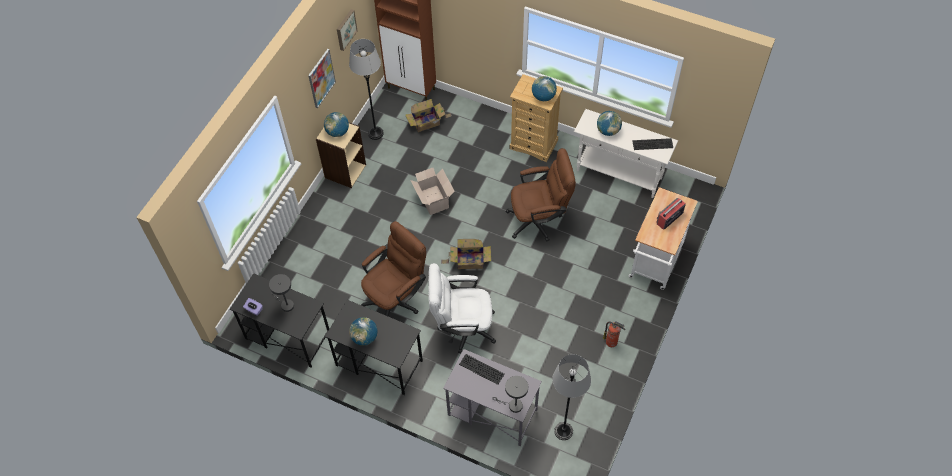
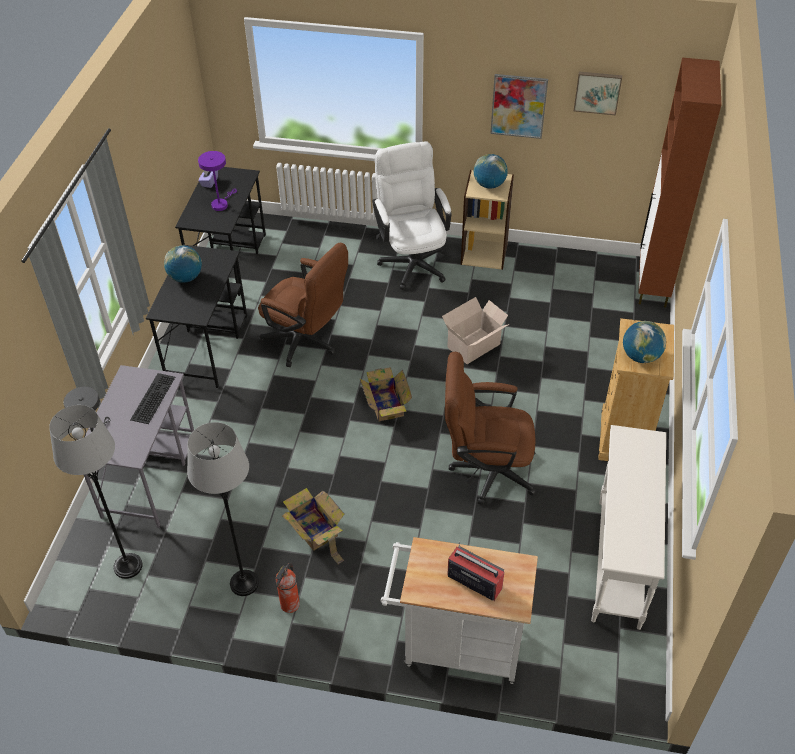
camera: 75 degrees right, 10 degrees down
(285, 304) = (221, 204): grey table lamp -> purple table lamp
(375, 133) = (558, 267): grey floor lamp -> grey floor lamp (244, 583)
(427, 122) = (602, 312): cardboard box -> cardboard box (315, 531)
(462, 327) = (276, 418): white office chair -> white office chair (412, 260)
(539, 220) = (485, 470): brown office chair -> brown office chair turned 120 degrees clockwise
(608, 131) = (632, 469): globe -> none
(653, 143) = (637, 539): keyboard -> none

